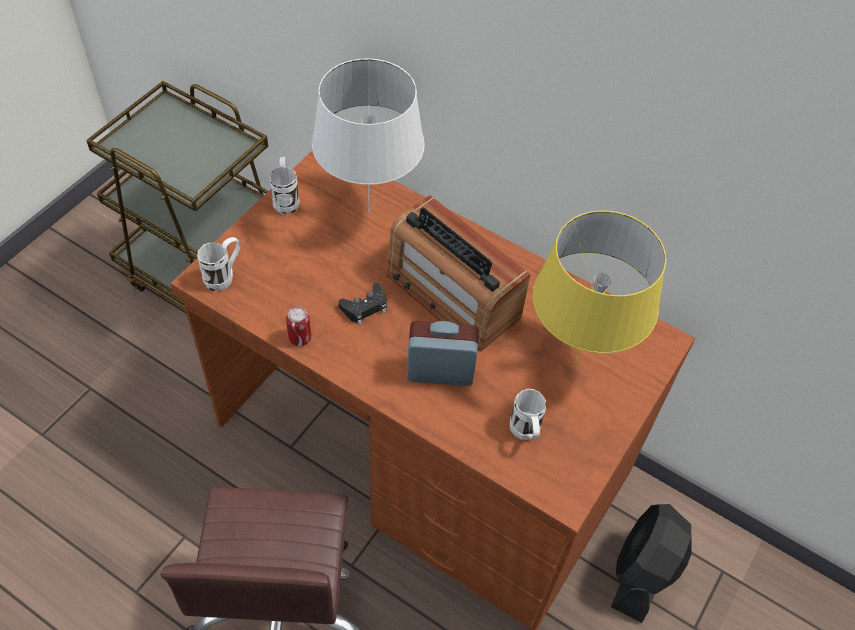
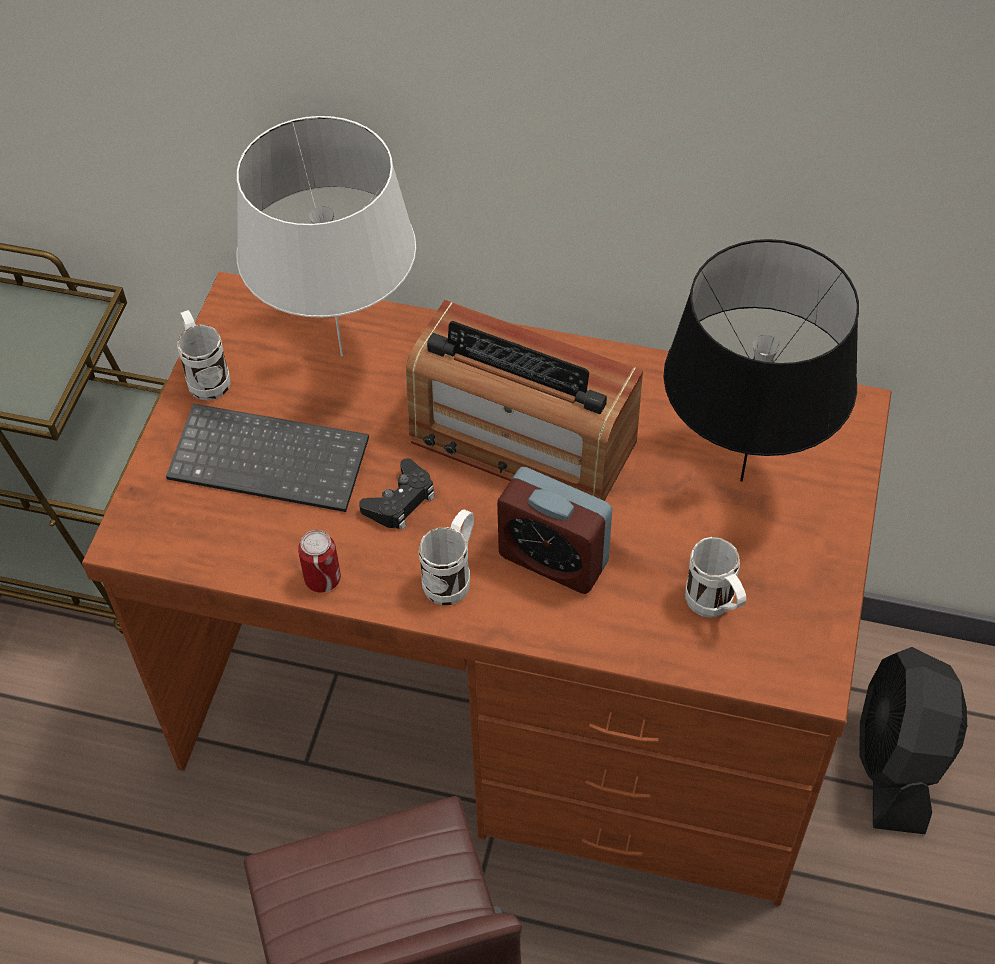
camera: 15 degrees left, 0 degrees up
(224, 276) = (163, 524): white mug -> white mug (453, 576)
(302, 258) = (272, 458): none -> keyboard
(440, 371) = (553, 559): alarm clock -> alarm clock turned 135 degrees counterclockwise
(575, 362) = (740, 481): yellow table lamp -> black table lamp

